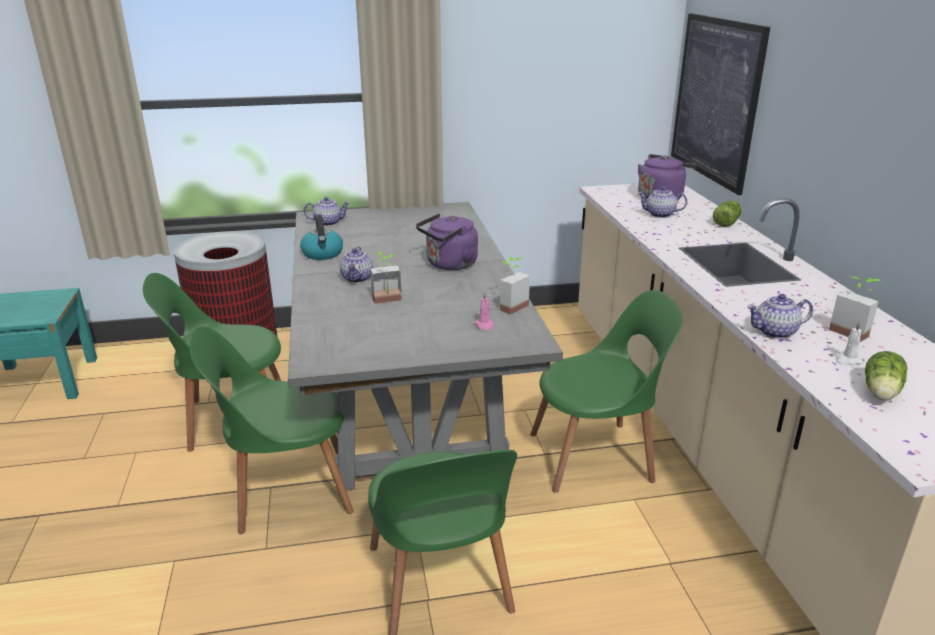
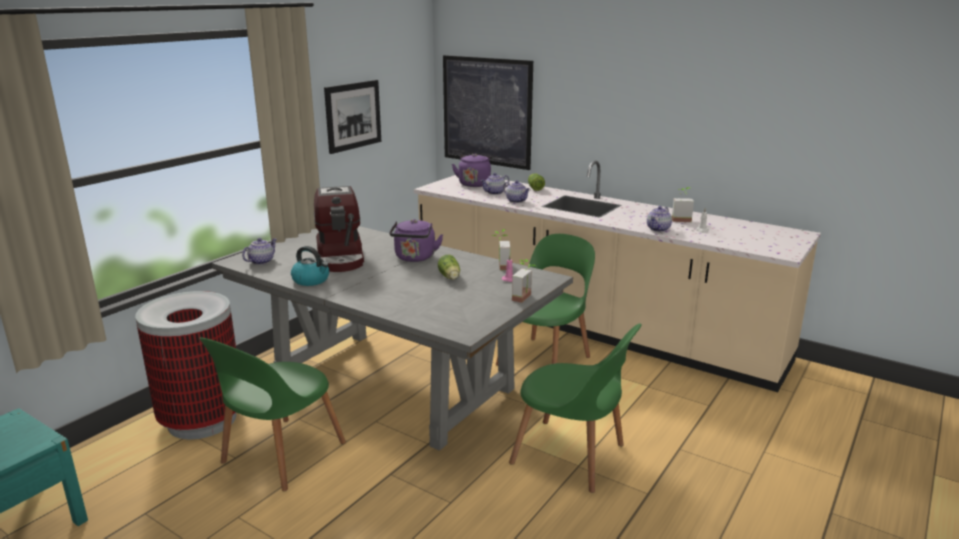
camera: 45 degrees left, 5 degrees down
(286, 490) = (404, 469): green chair -> none
(358, 279) = (376, 285): teapot -> teapot (517, 201)
(388, 301) = (427, 289): potted plant -> potted plant (525, 298)
(391, 241) = (341, 258): none -> coffee machine
(521, 81) = (353, 115): none -> picture
(880, 393) = (733, 237): lettuce -> lettuce (450, 277)

